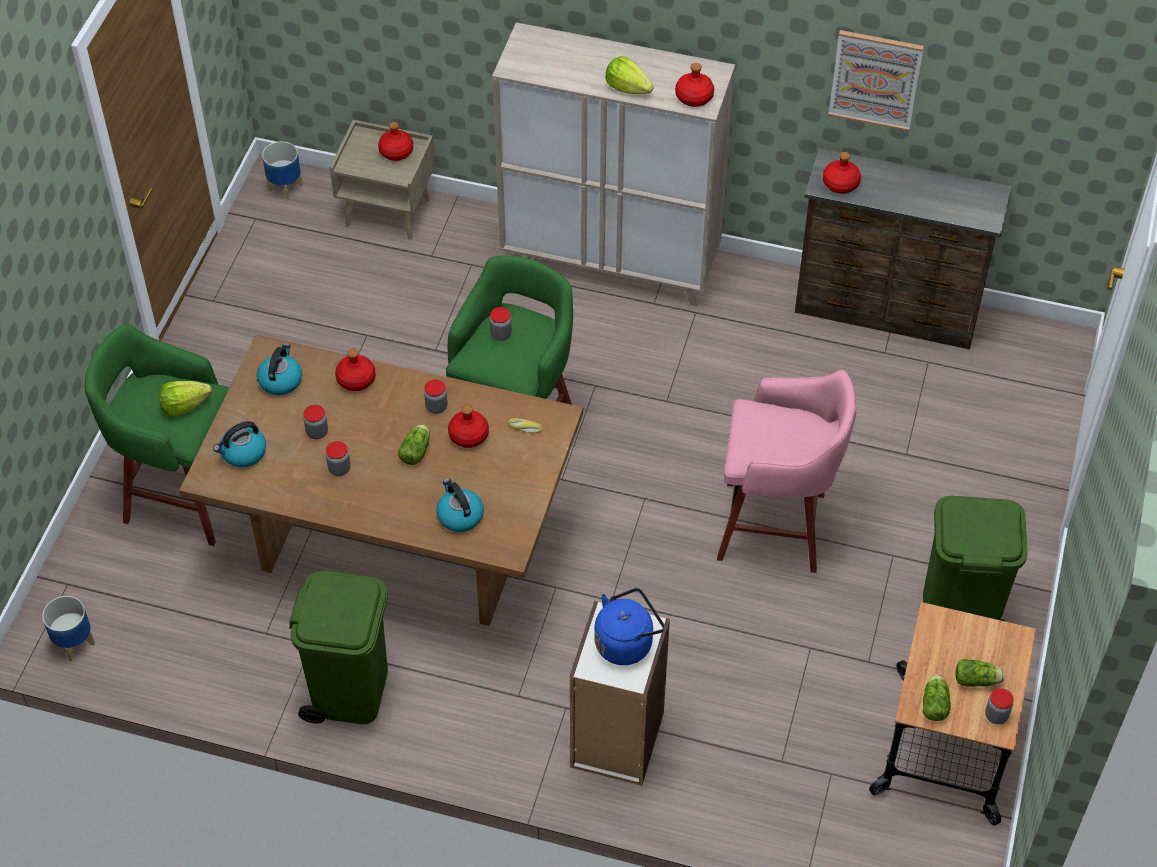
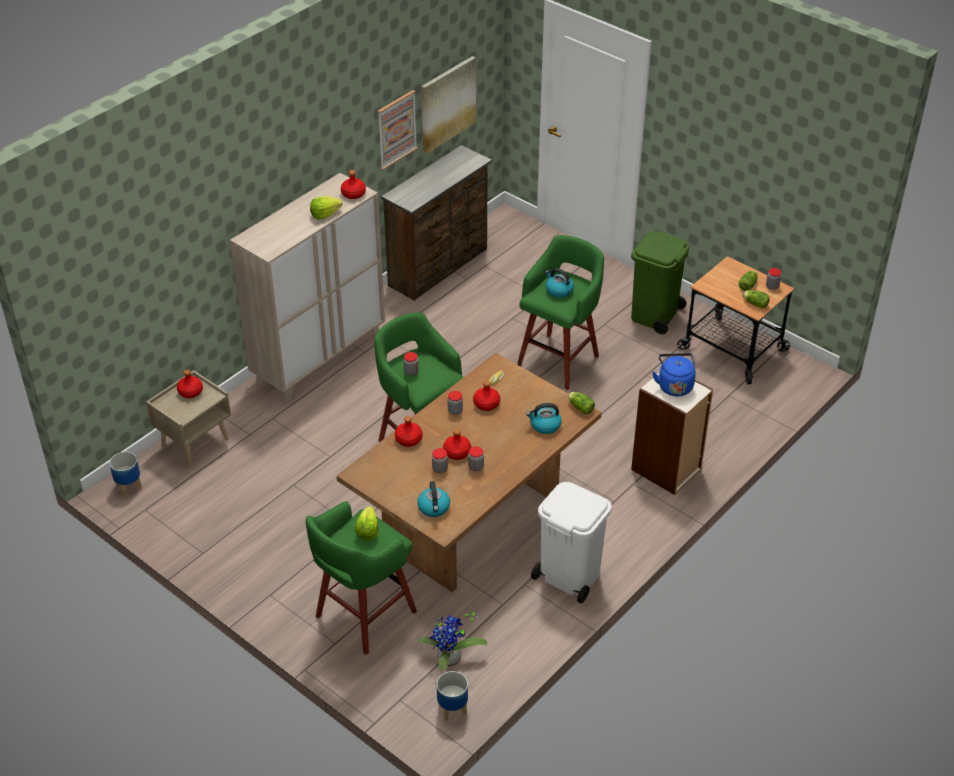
camera: 65 degrees left, 10 degrees down
(148, 612) = (450, 661): none -> potted plant
(280, 380) = (385, 474): kettle -> kettle (558, 290)
(350, 689) = (569, 575): green trash can -> white trash can
(416, 450) = (483, 429): lettuce -> lettuce (580, 407)
(776, 527) = (559, 360): pink stool -> green stool
(840, 183) = (414, 197): red bottle -> red bottle (456, 452)
(997, 111) = (447, 104): none -> picture

